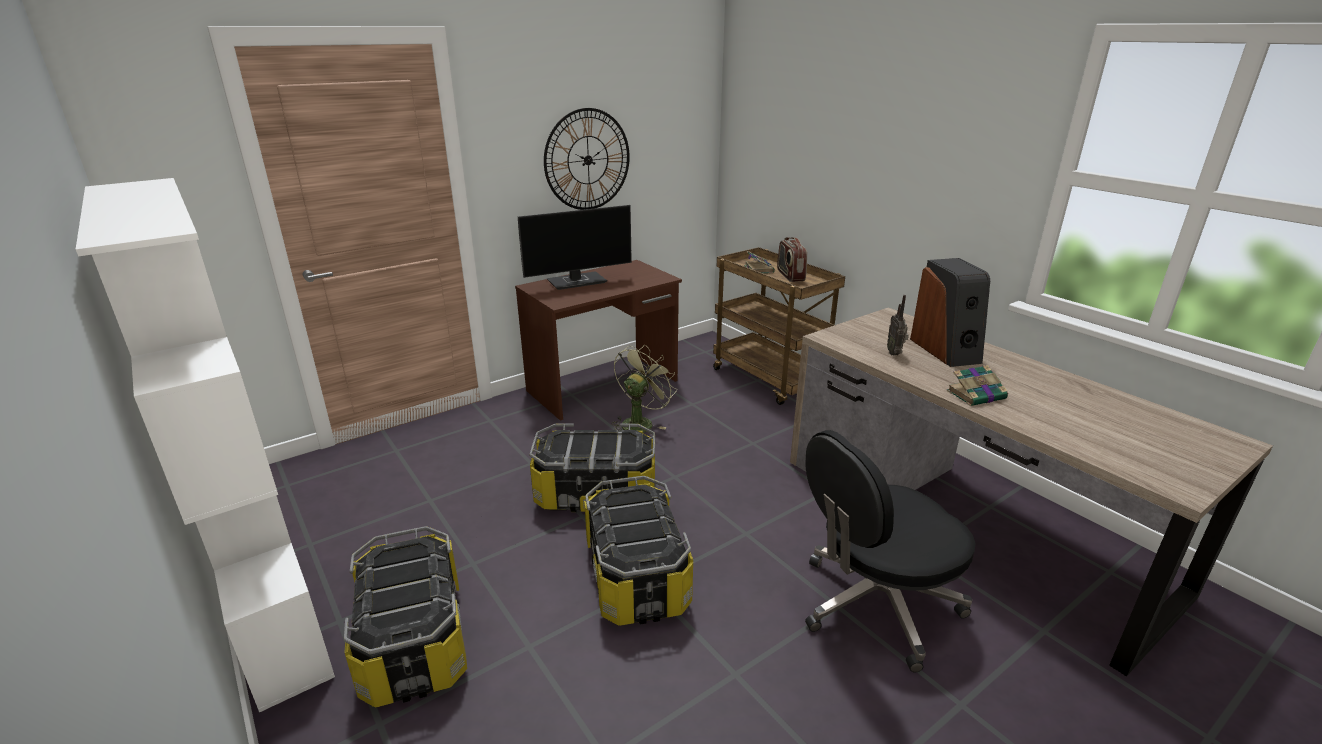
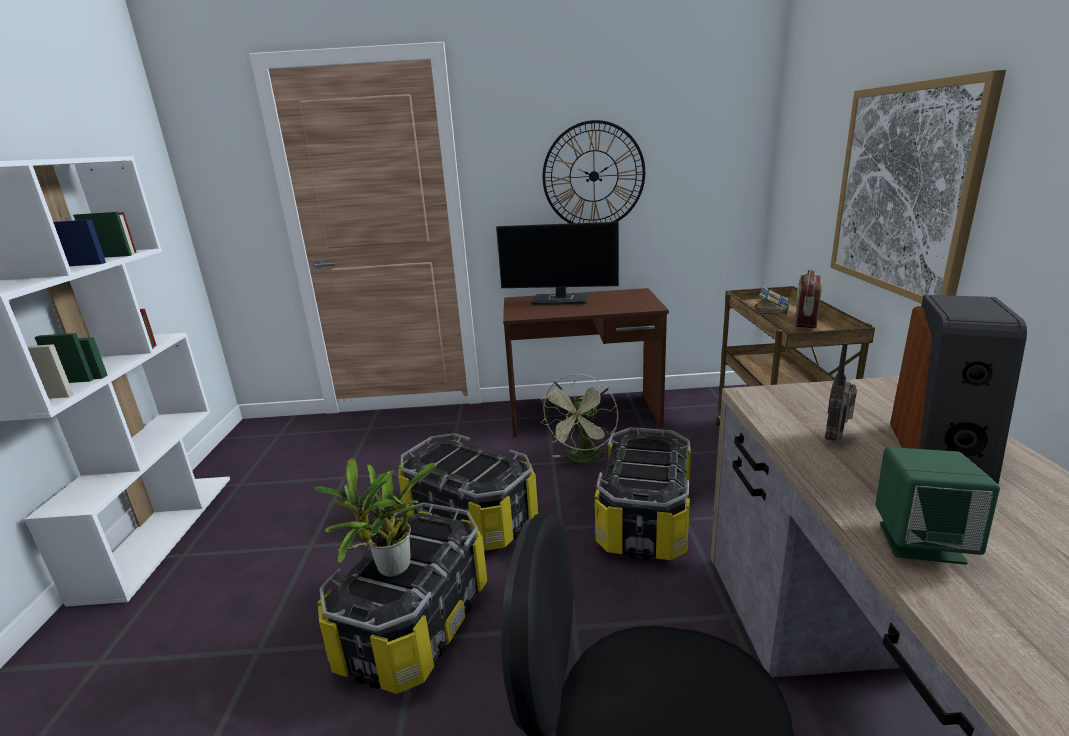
camera: 35 degrees right, 5 degrees down
(415, 641) = (199, 599): storage box -> storage box (645, 521)
(636, 533) = (390, 571): none -> potted plant
(640, 422) = (583, 459): green fan -> green fan turned 135 degrees clockwise
(857, 180) = (903, 190): none -> picture
(977, 395) = (920, 542): book -> green speaker

